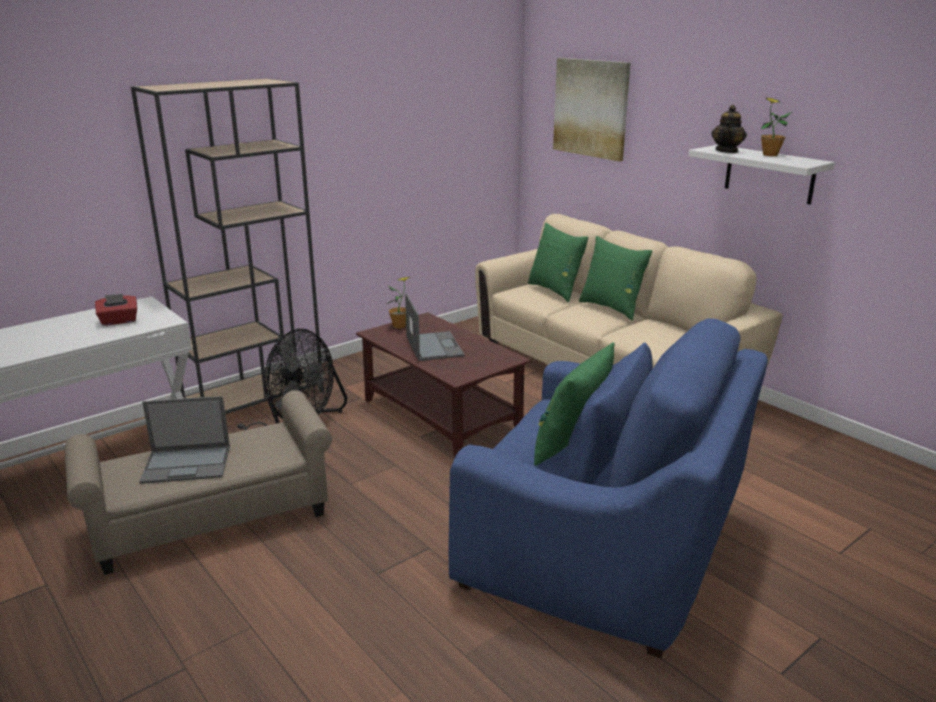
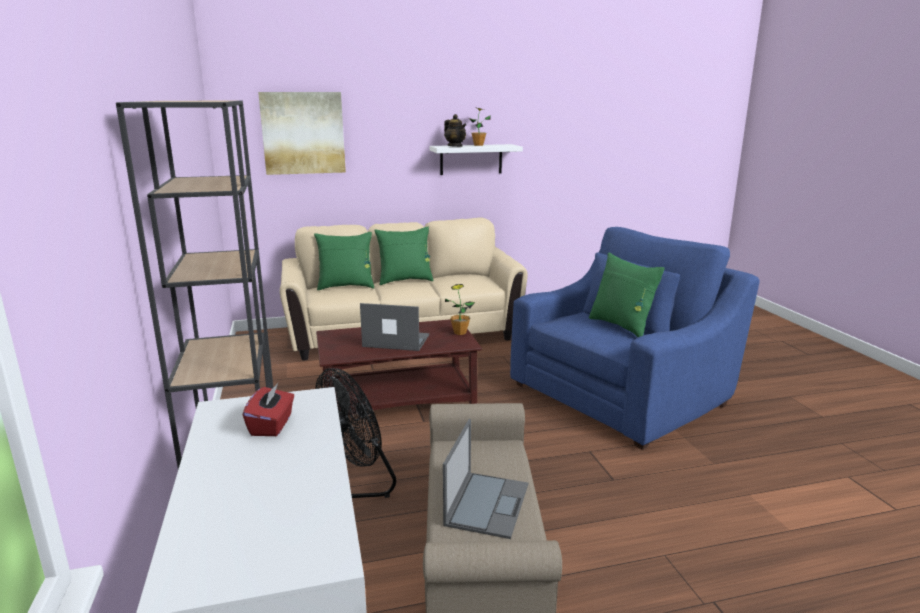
camera: 65 degrees left, 5 degrees down
(399, 326) = (332, 345): potted plant -> potted plant (460, 332)

